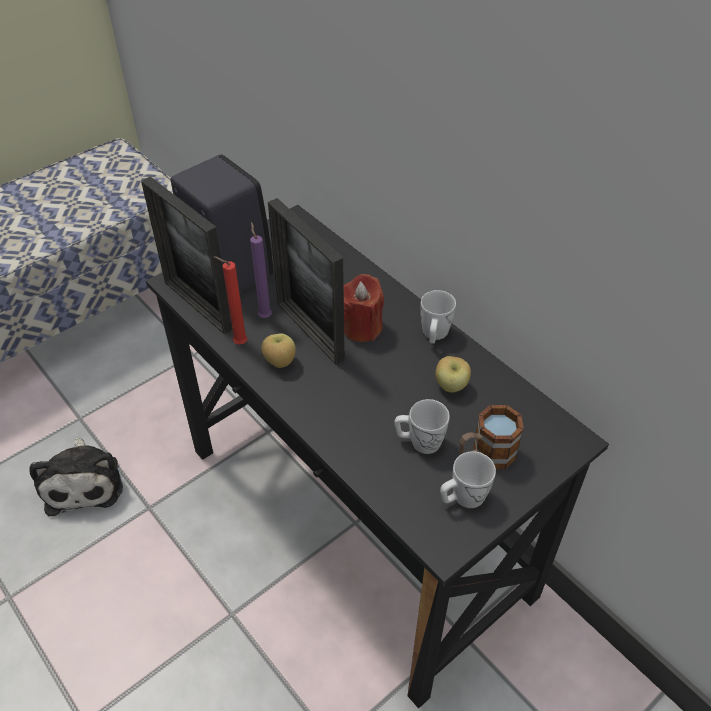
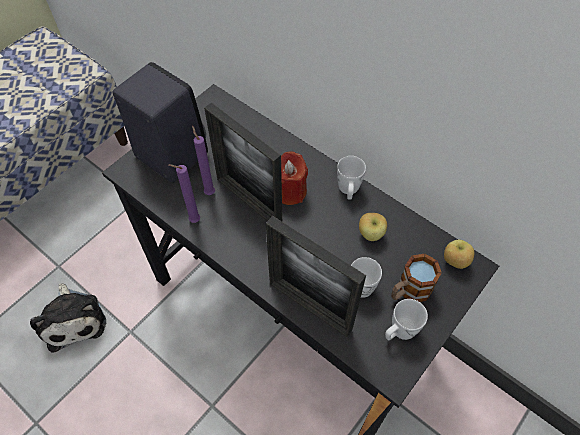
camera: 10 degrees left, 10 degrees up
(197, 305) = (151, 190): picture frame -> picture frame (310, 306)
(238, 343) = (193, 220): red candle -> purple candle
(279, 362) = (230, 233): apple -> apple (454, 261)

